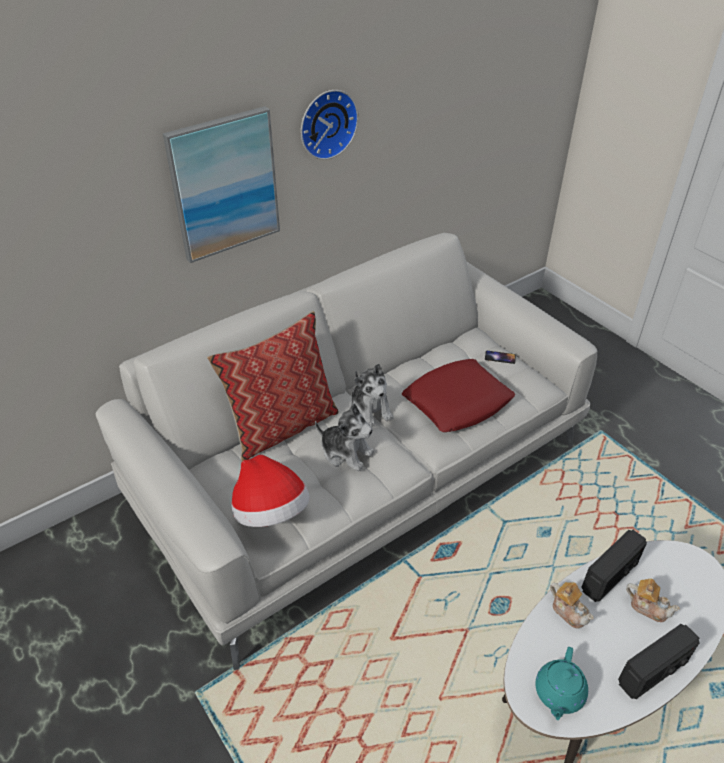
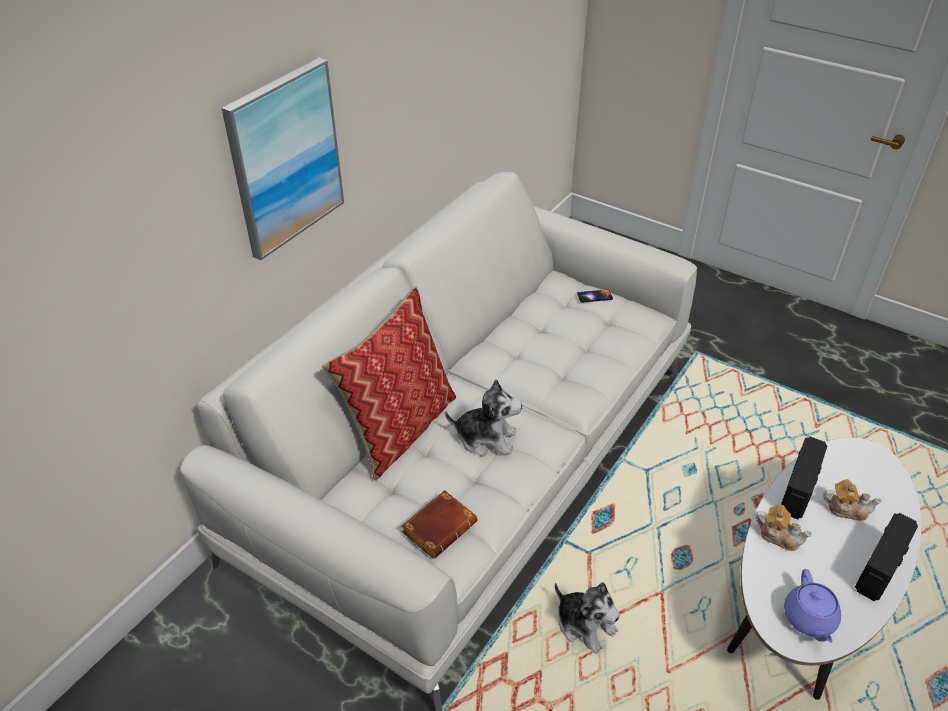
camera: 20 degrees left, 0 degrees up
(271, 512) = (439, 526): hat -> brown book
(326, 123) = (377, 68): wall clock -> none
(370, 409) = (487, 385): plush toy -> plush toy (585, 625)
(457, 401) = (574, 353): red pillow -> none
(559, 694) = (809, 619): turquoise teapot -> purple teapot

